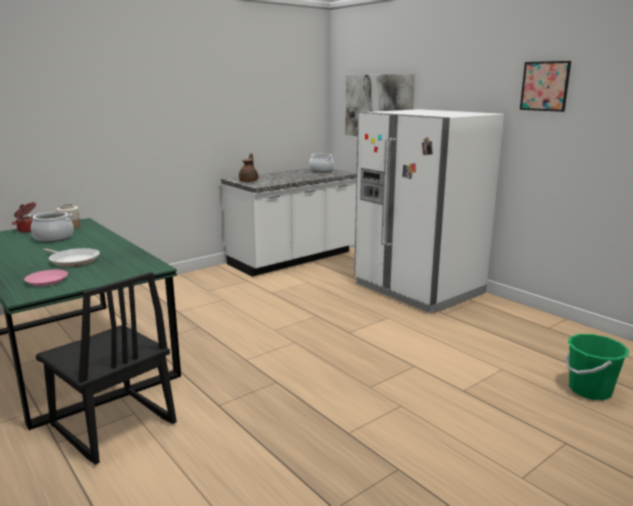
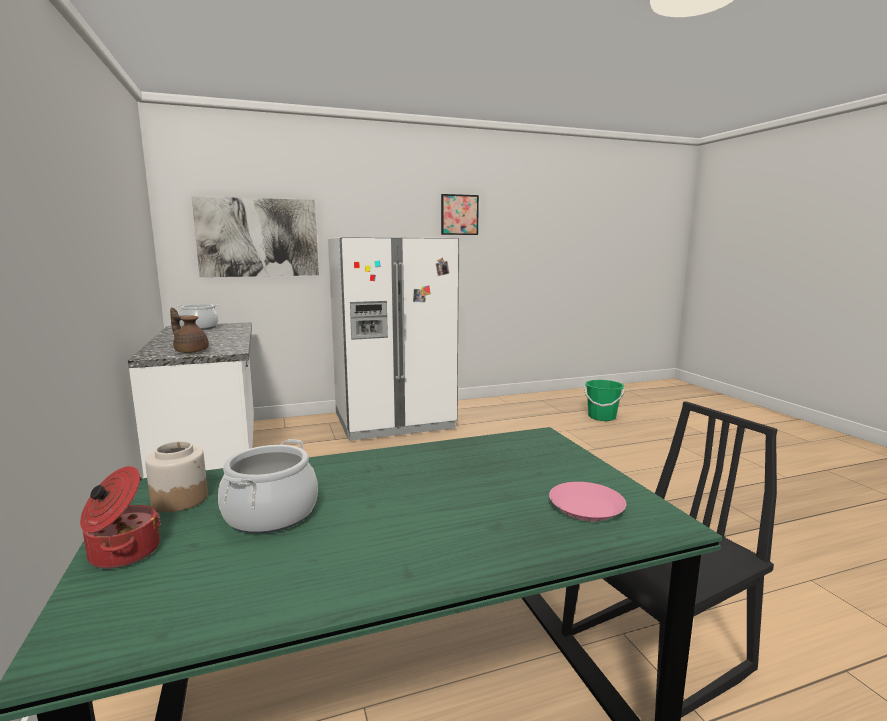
camera: 70 degrees left, 5 degrees down
(73, 260) = (468, 489): frying pan -> none

